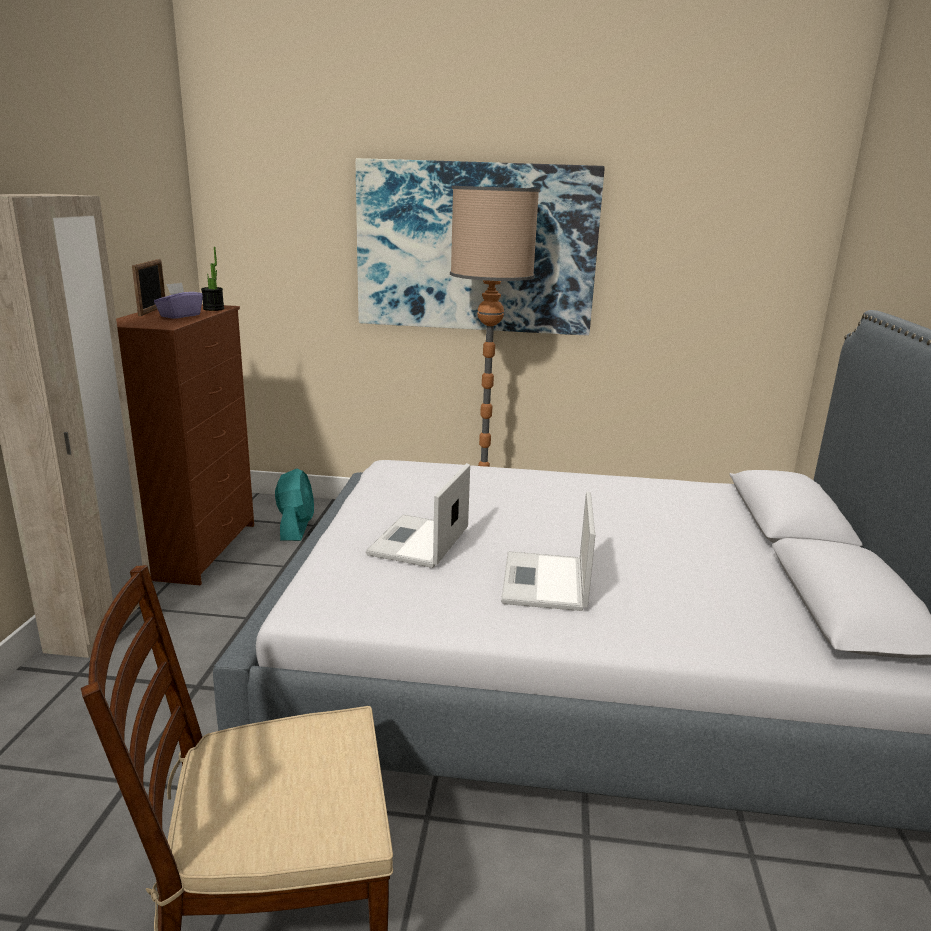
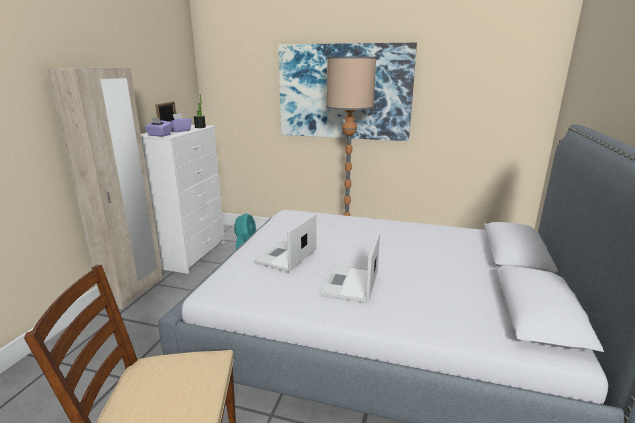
camera: 10 degrees right, 0 degrees up
(146, 324) = (159, 135): none -> purple tissue box
(199, 550) = (193, 254): brown dresser -> white dresser

